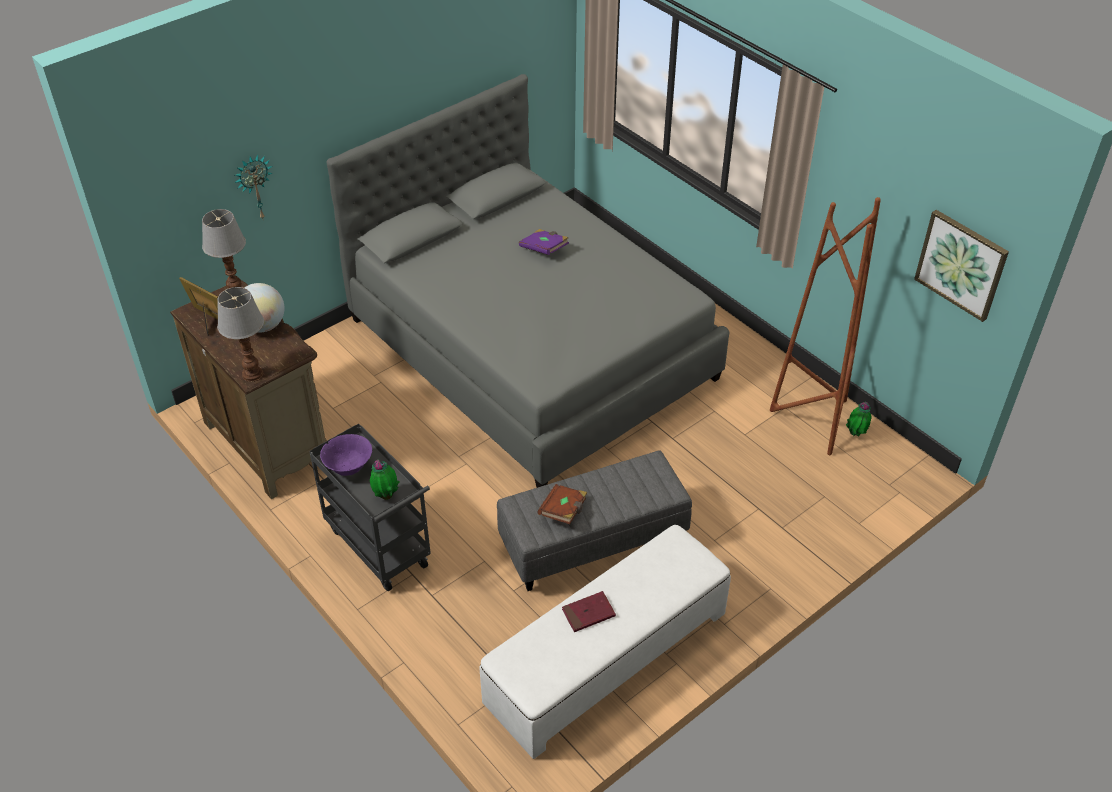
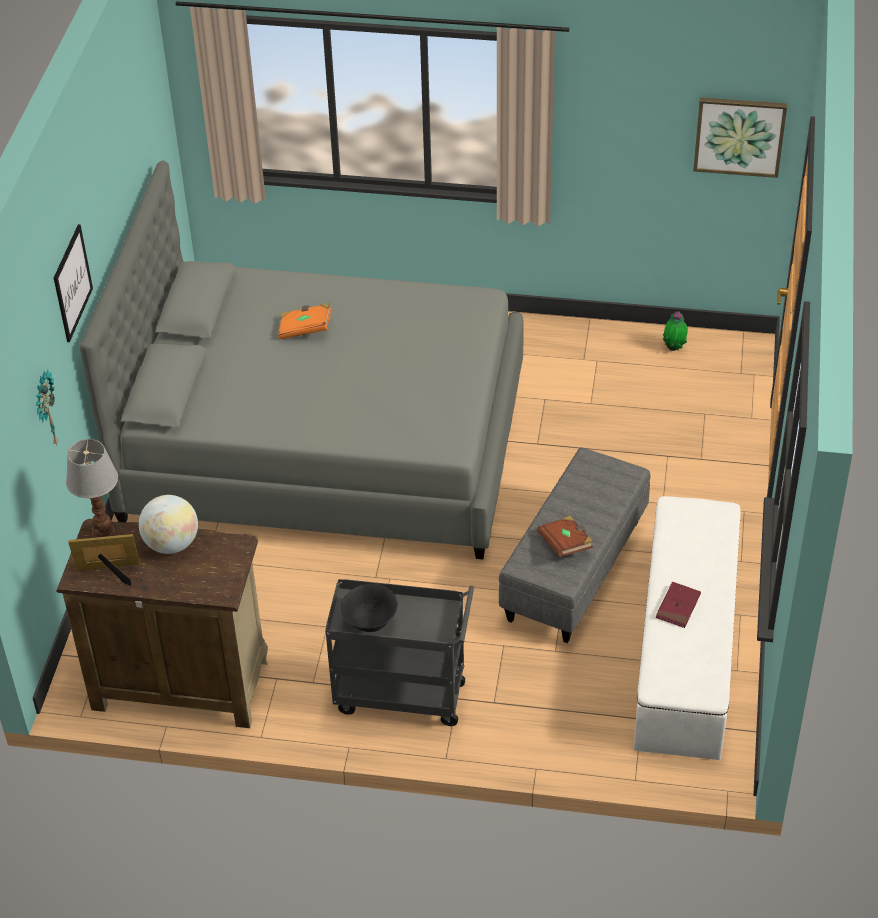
camera: 40 degrees left, 0 degrees up
(253, 374) = (223, 589): table lamp -> none
(337, 108) = (72, 283): none -> picture
(348, 468) = (370, 623): purple bowl -> black bowl
(386, 495) = (431, 622): potted plant -> none
(544, 249) = (305, 329): purple book -> orange book
(815, 422) = (633, 358): brown clothes rack -> none

